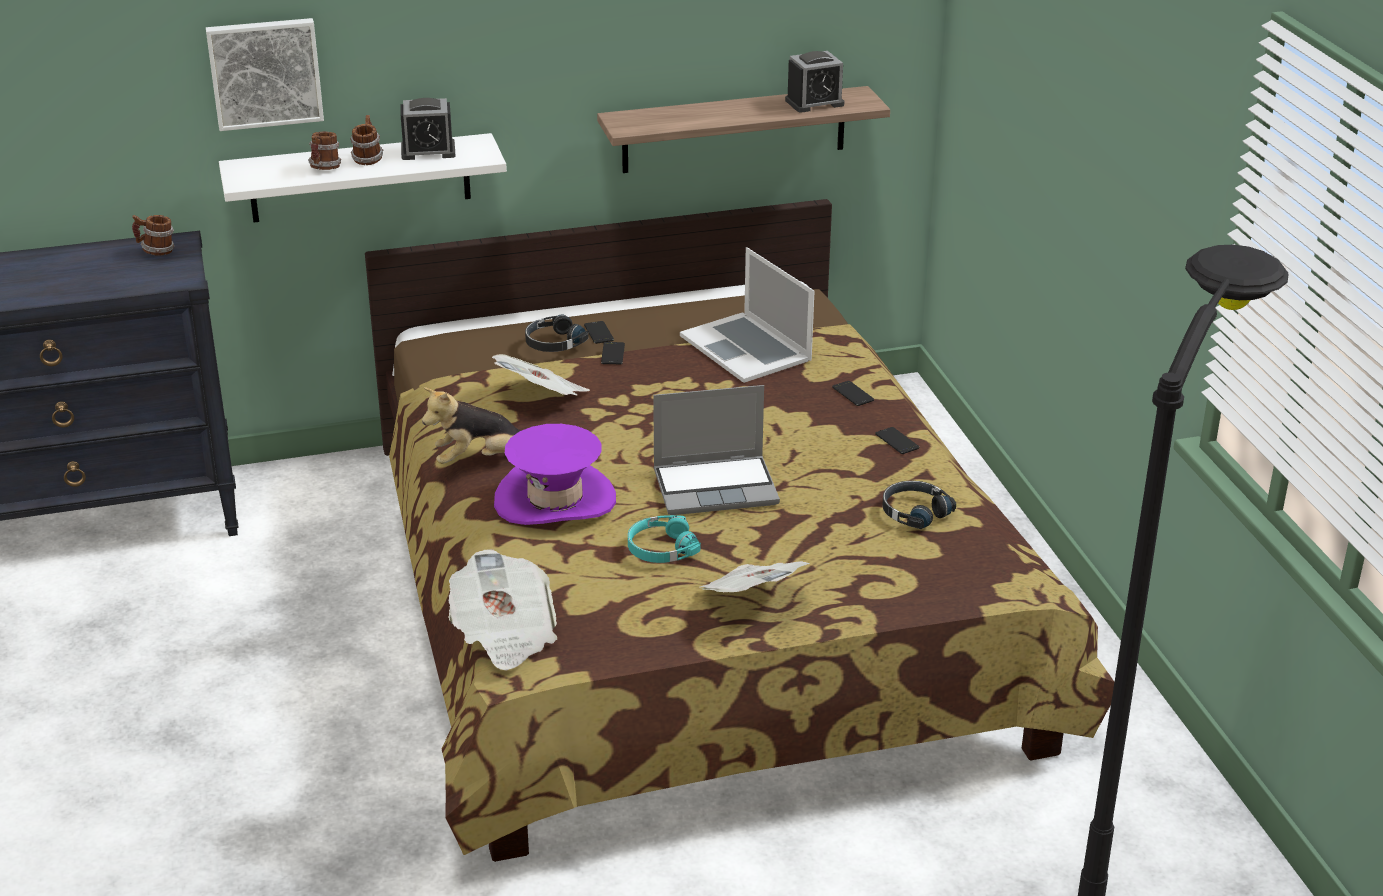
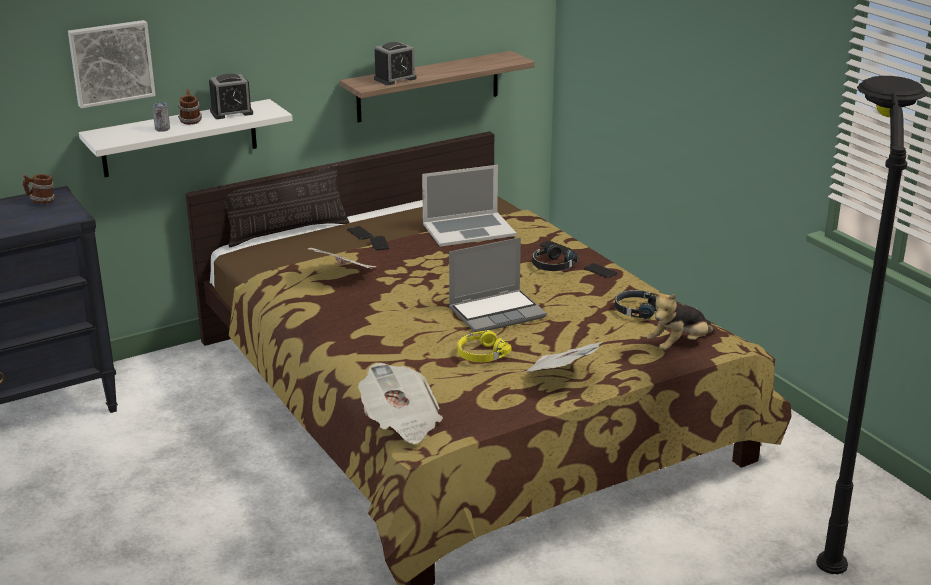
camera: 15 degrees left, 5 degrees down
(325, 168) = (162, 129): mug -> can
(480, 460) = (322, 318): plush toy -> plush toy (679, 345)
(506, 317) = (287, 232): none -> pillow
(553, 343) = (333, 242): black headphones -> black headphones (552, 265)
(555, 500) = (389, 335): purple hat -> none
(661, 549) = (481, 354): turquoise headphones -> yellow headphones
(746, 347) = (468, 229): laptop -> laptop turned 60 degrees counterclockwise
(814, 102) = (483, 62): alarm clock -> alarm clock (395, 79)

